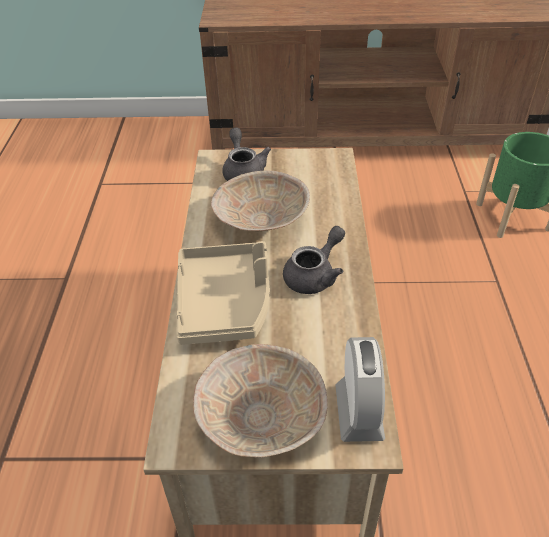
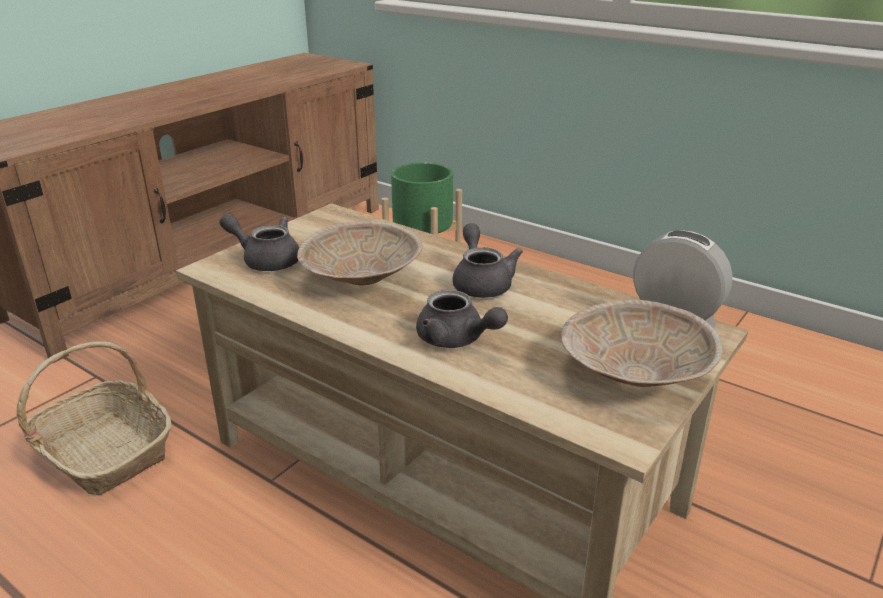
camera: 55 degrees left, 15 degrees down
(170, 229) = (104, 452): none -> basket
(225, 302) = (456, 340): beige tray -> grey teapot

